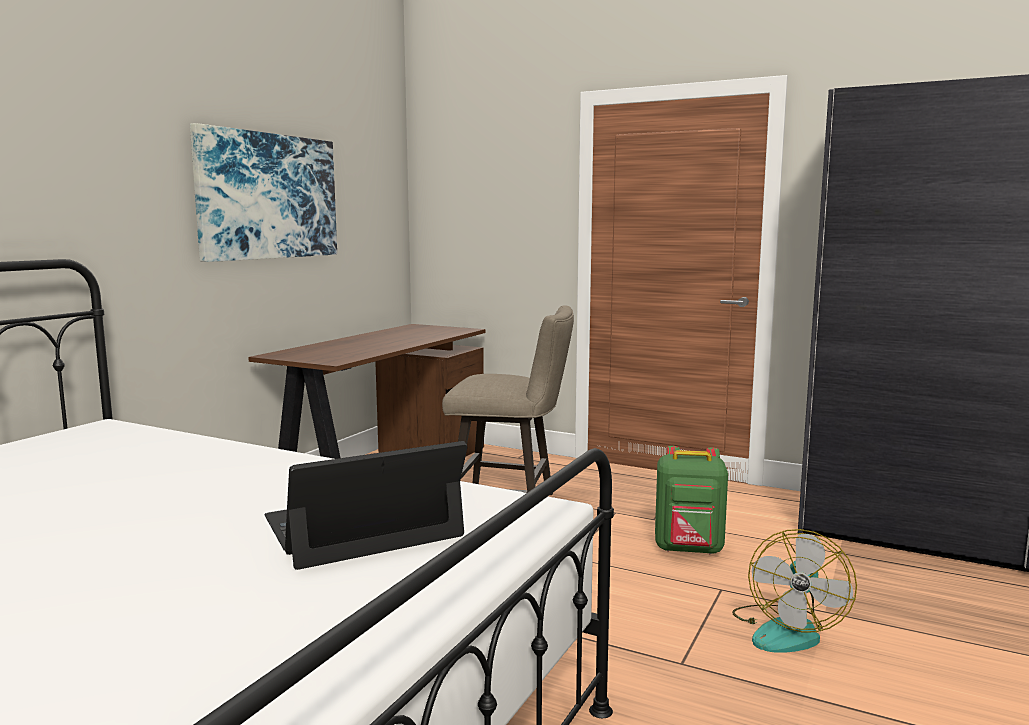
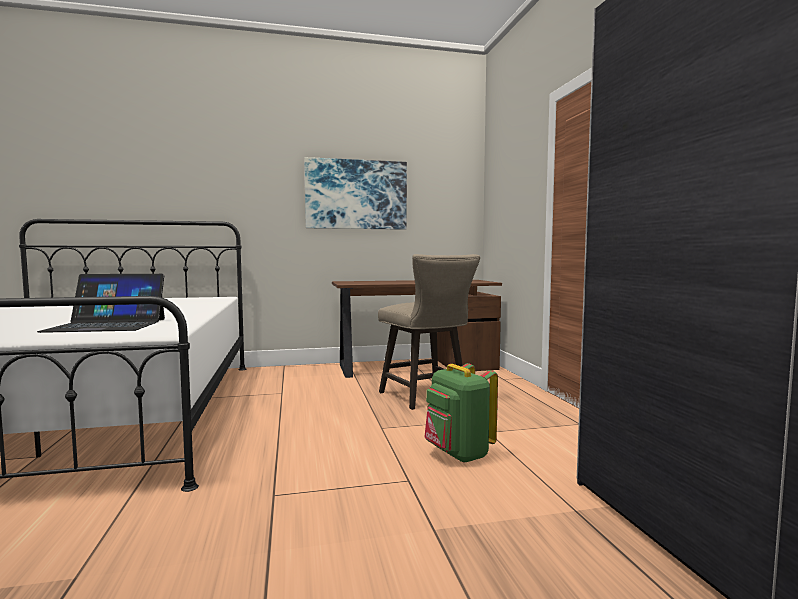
camera: 50 degrees right, 5 degrees down
(362, 527) = (107, 325): laptop -> laptop turned 150 degrees clockwise
(787, 630) = (373, 520): fan -> none

